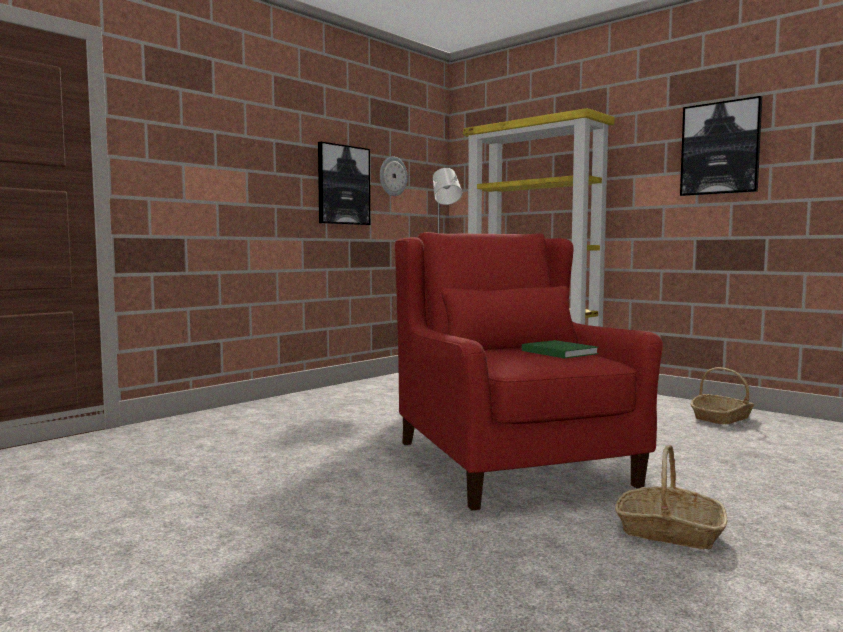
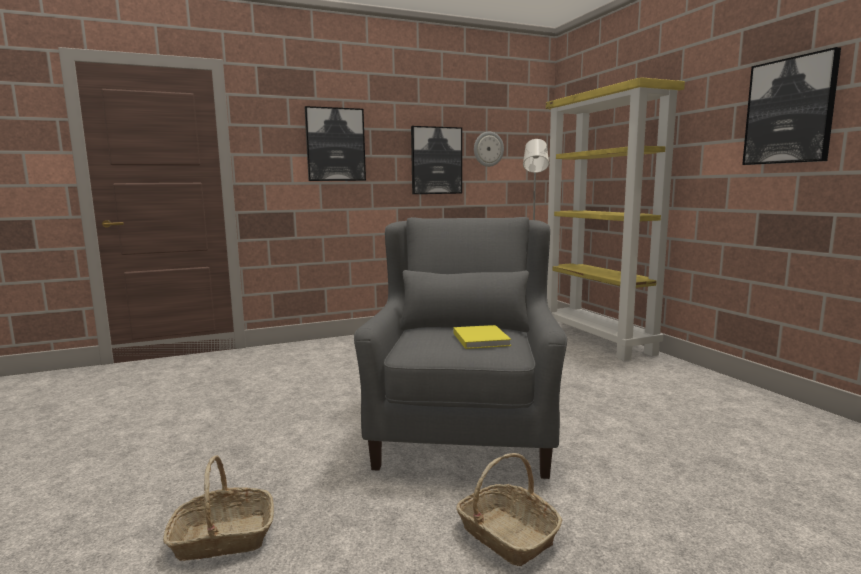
camera: 25 degrees right, 5 degrees up
(236, 155) = (335, 144): none -> picture
(511, 463) = (464, 428): red armchair -> grey armchair
(558, 352) = (480, 339): green book -> yellow book
(721, 418) = (747, 410): basket -> basket (222, 538)

